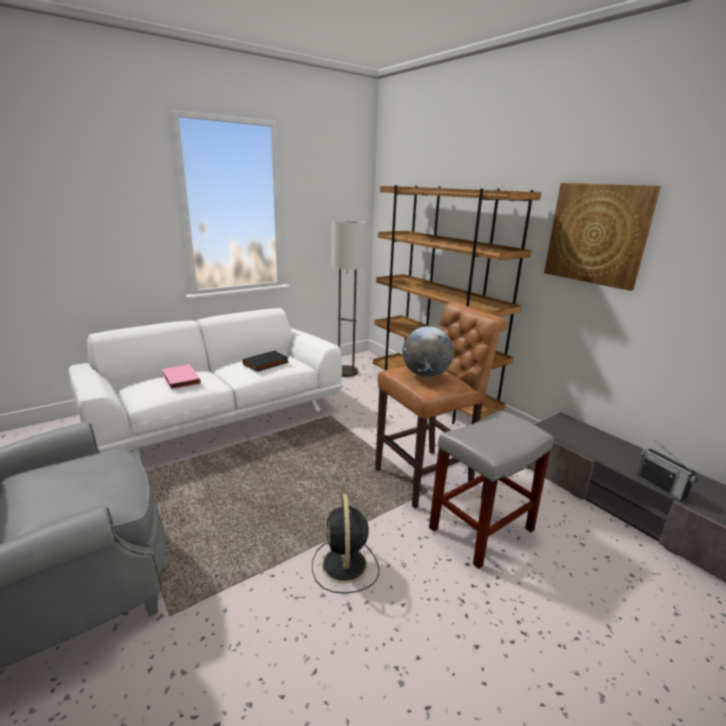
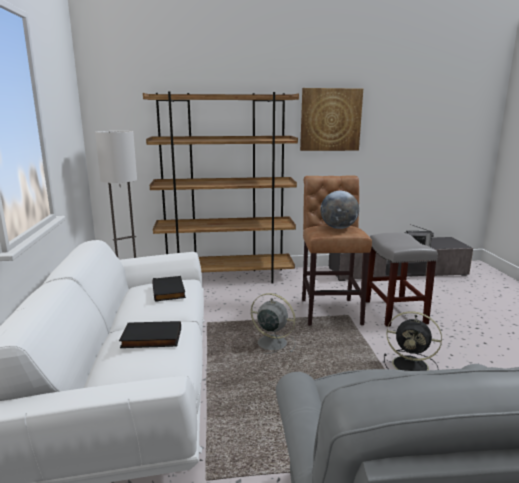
camera: 60 degrees left, 5 degrees down
(180, 379) = (151, 339): pink book -> black book
(321, 456) = (270, 343): none -> grey fan

